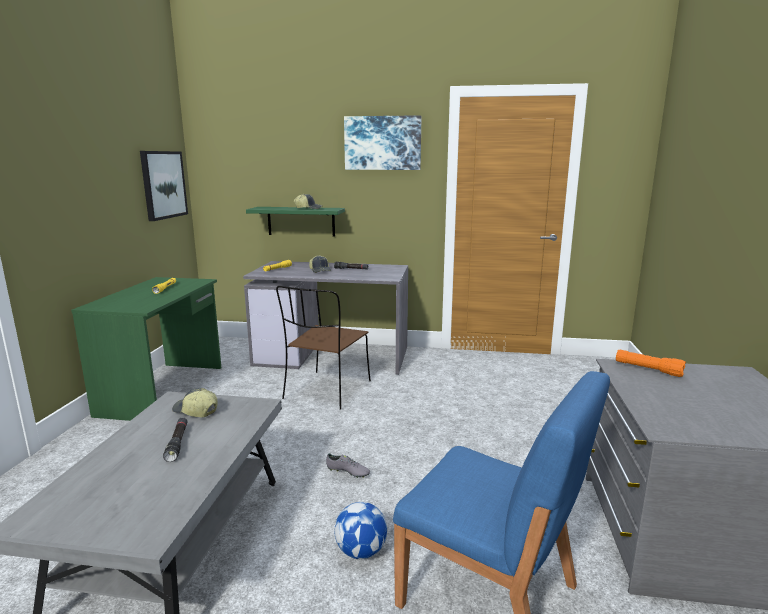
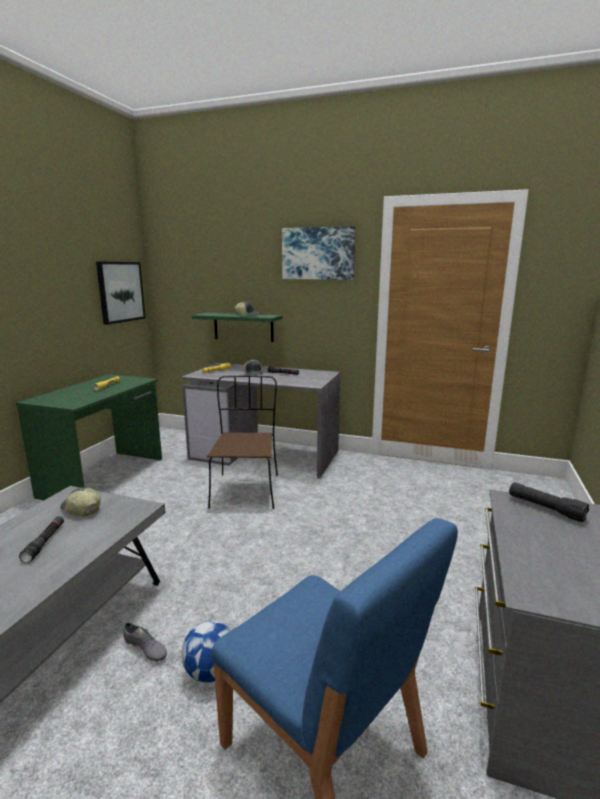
camera: 10 degrees right, 0 degrees up
(326, 391) = (246, 490): brown chair -> brown chair turned 150 degrees clockwise
(347, 472) = (232, 579): grey shoe -> grey shoe (145, 649)
(648, 369) = (545, 508): orange flashlight -> black flashlight

